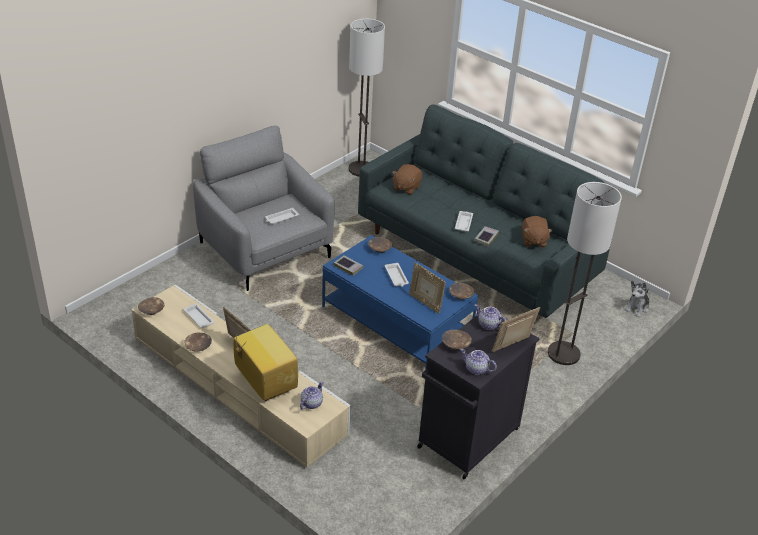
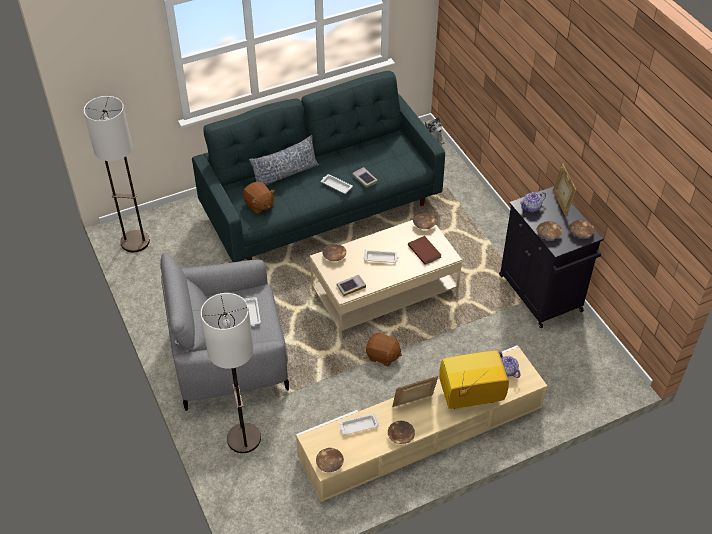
camera: 65 degrees left, 10 degrees up
(396, 322) = (384, 292): blue coffee table -> beige coffee table
(425, 303) = (424, 250): picture frame -> brown book
(455, 192) = (285, 174): none -> pillow
(476, 369) = (581, 233): teapot -> brown bowl
(533, 241) = (381, 152): brown plush toy -> brown plush toy (383, 356)
(563, 354) = (468, 202): floor lamp -> floor lamp (244, 438)

